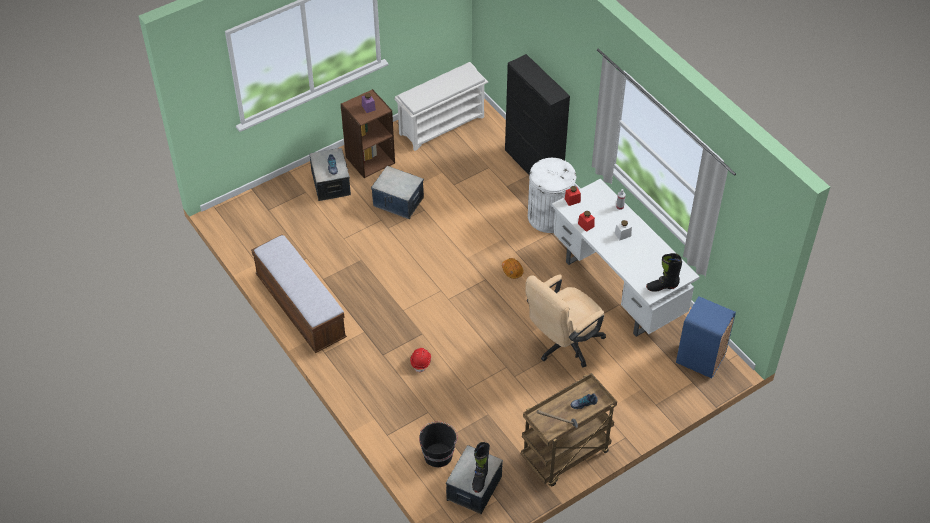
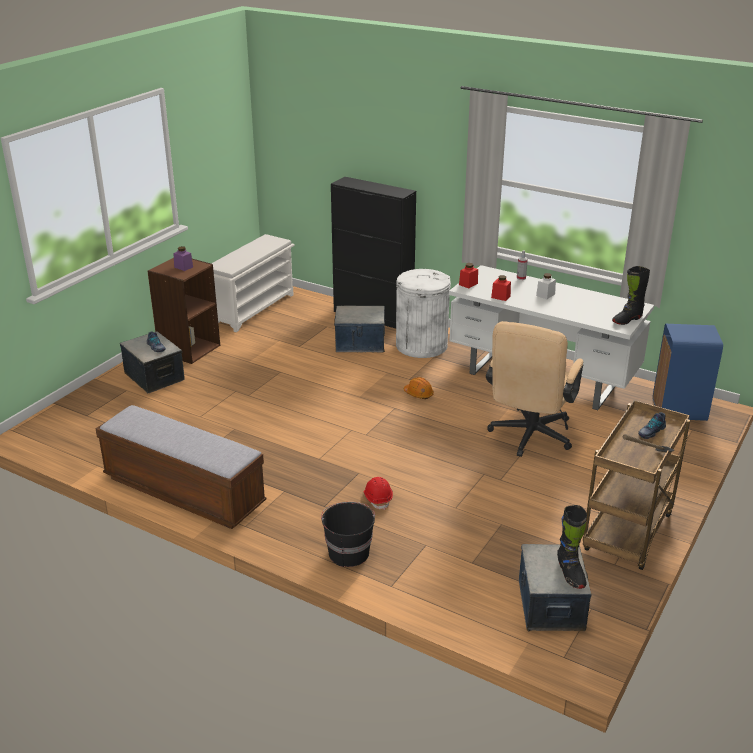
camera: 25 degrees left, 20 degrees down
(398, 202) = (246, 373): storage box -> storage box (360, 343)
(438, 454) = (474, 584): black bucket -> black bucket (348, 552)

